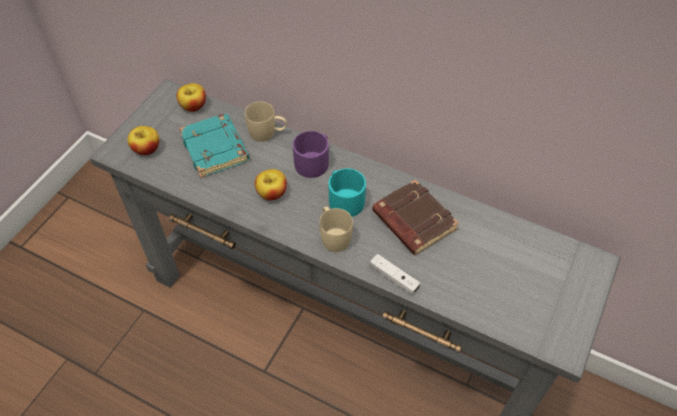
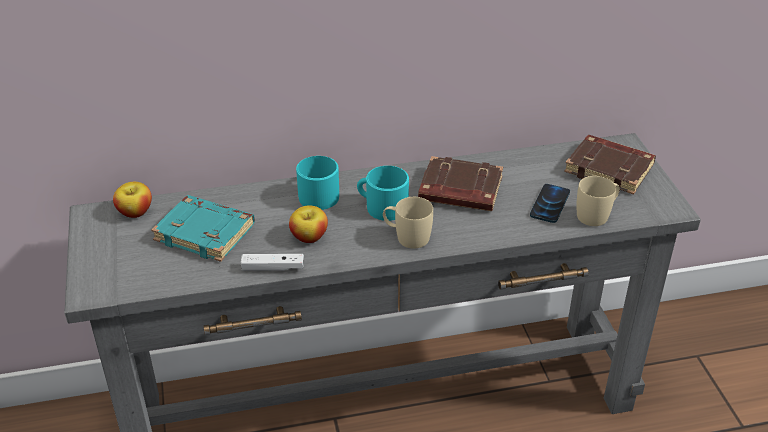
camera: 40 degrees left, 15 degrees down
(146, 149) = (127, 271): apple -> none
(267, 133) = (245, 195): beige mug -> beige mug (597, 214)
(314, 161) = (318, 194): purple mug -> turquoise mug
(394, 277) = (494, 236): white game controller -> white game controller (273, 268)
(468, 278) = (549, 204): none -> phone
(556, 278) = (610, 169): none -> brown book

